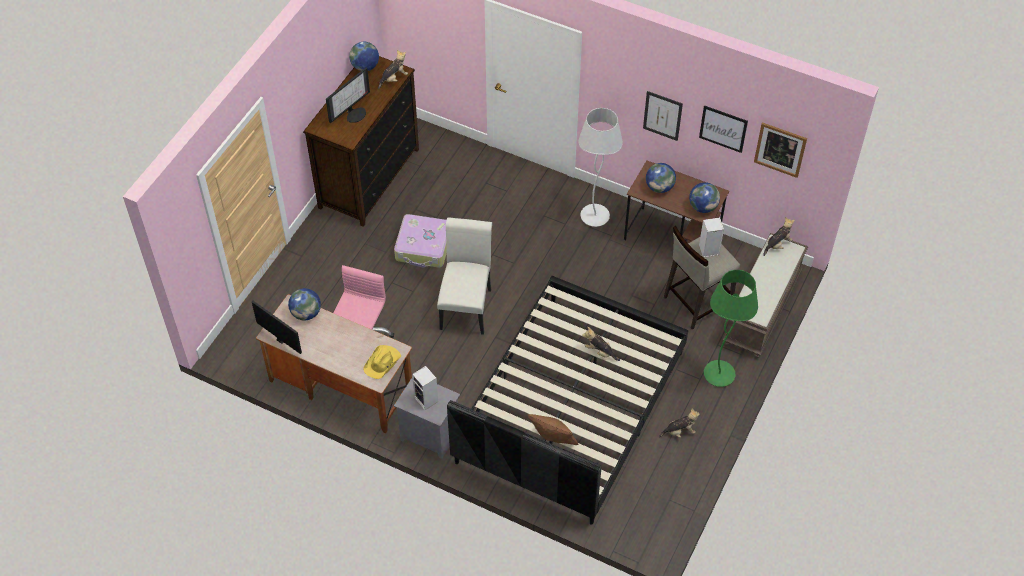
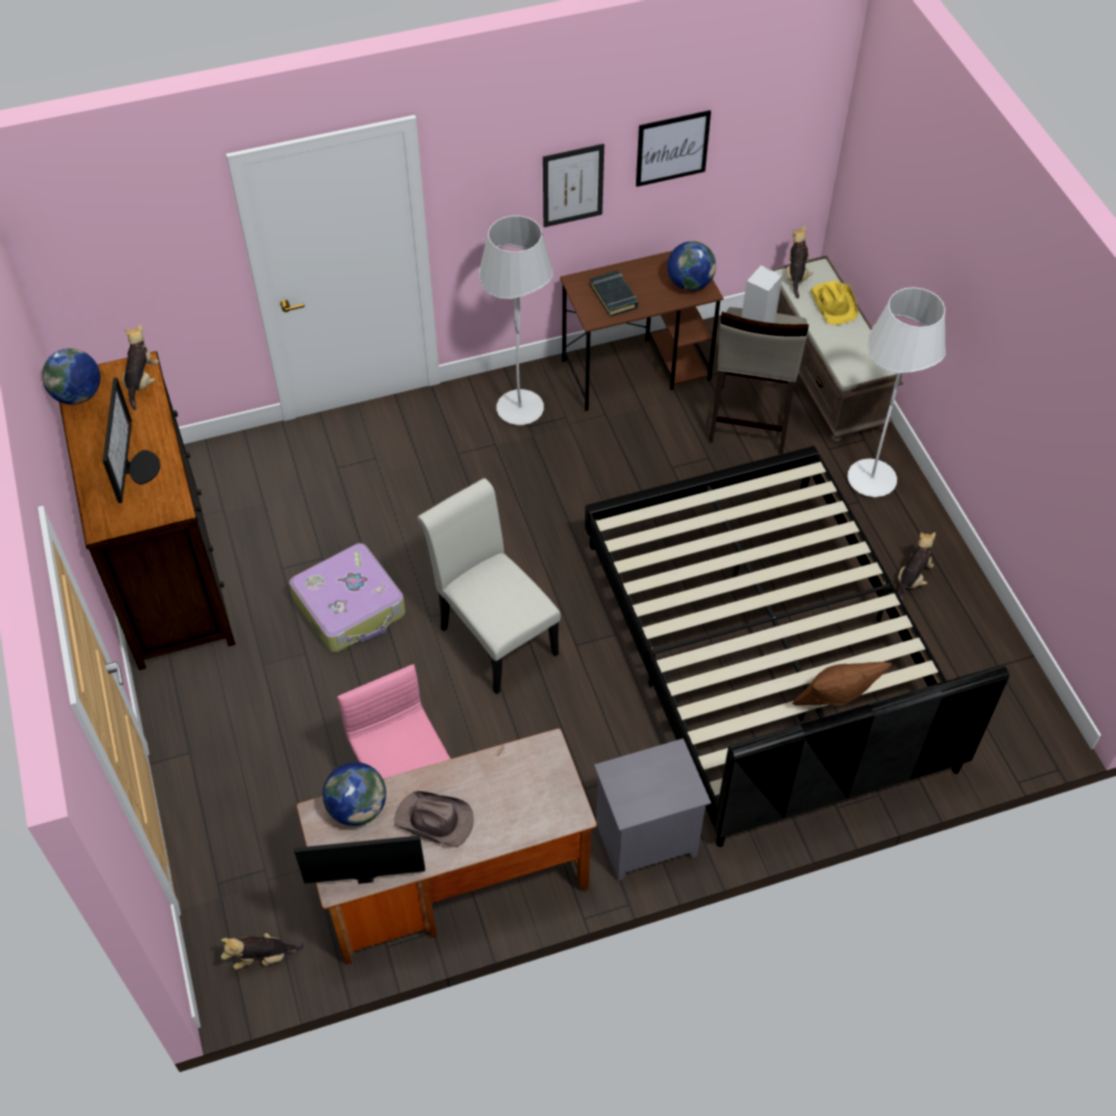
camera: 45 degrees left, 0 degrees up
(327, 341) = (435, 821): none -> brown hat
(382, 362) = (548, 783): yellow hat -> yellow hat (834, 303)
(427, 400) = (653, 783): speaker -> none
(600, 352) = (753, 550): plush toy -> plush toy (263, 957)
(659, 187) = (614, 296): globe -> black book
(719, 374) = (871, 480): green floor lamp -> white floor lamp
(780, 149) = (762, 129): picture -> none

